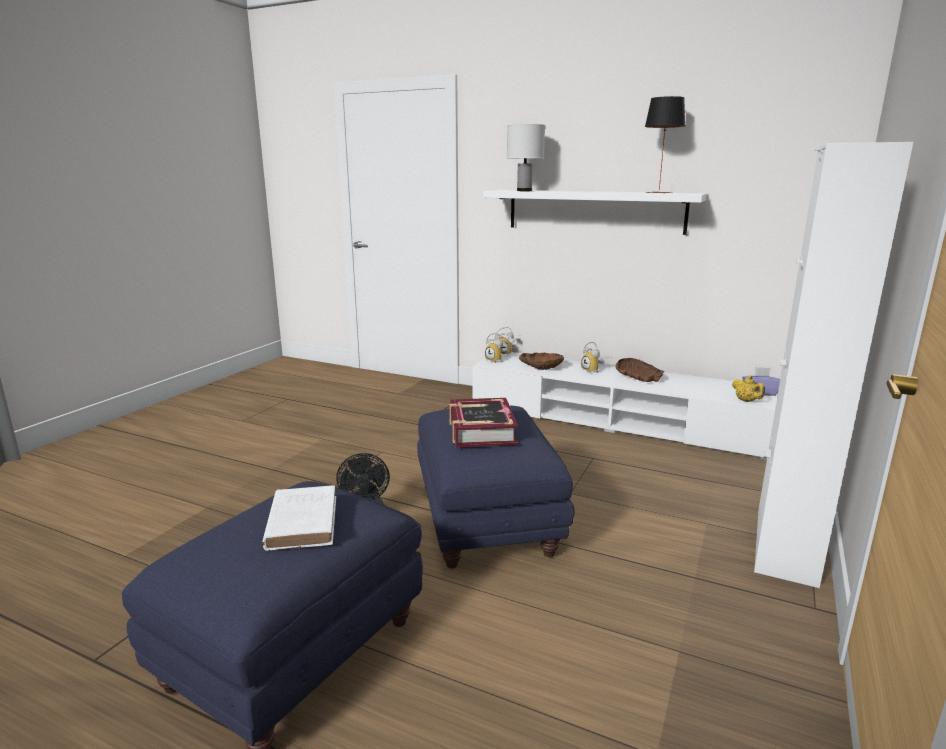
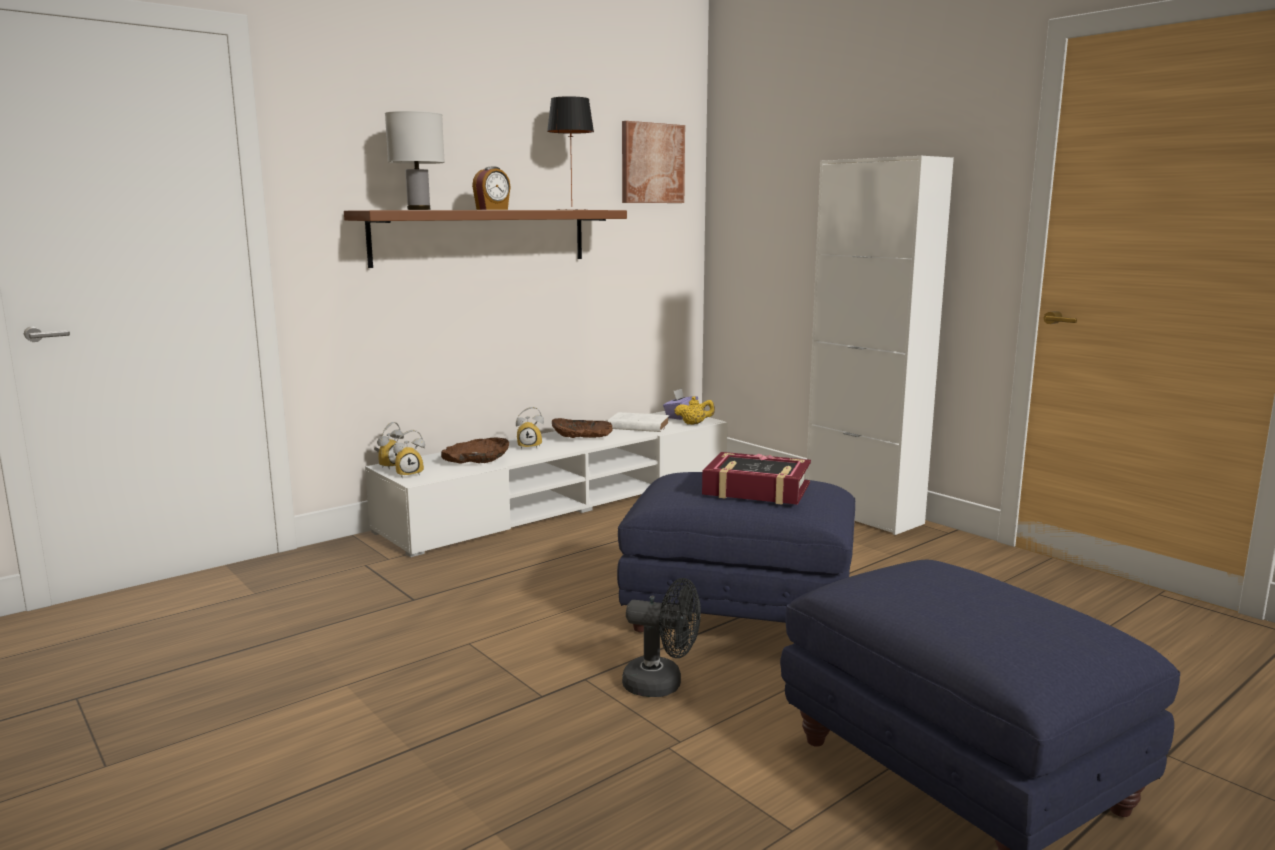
camera: 65 degrees left, 5 degrees down
(303, 521) = (958, 588): white book -> white book (637, 426)
(579, 191) = (492, 209): none -> alarm clock
(594, 211) = (482, 236): white shelf -> brown shelf
(786, 148) = (652, 163): none -> picture

